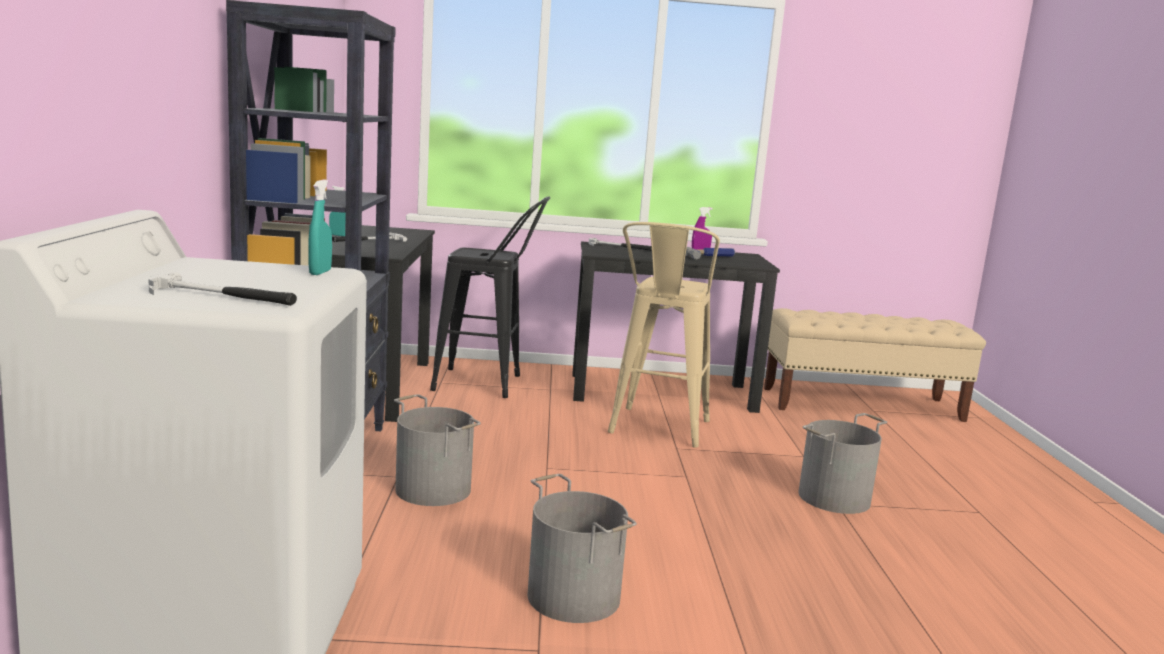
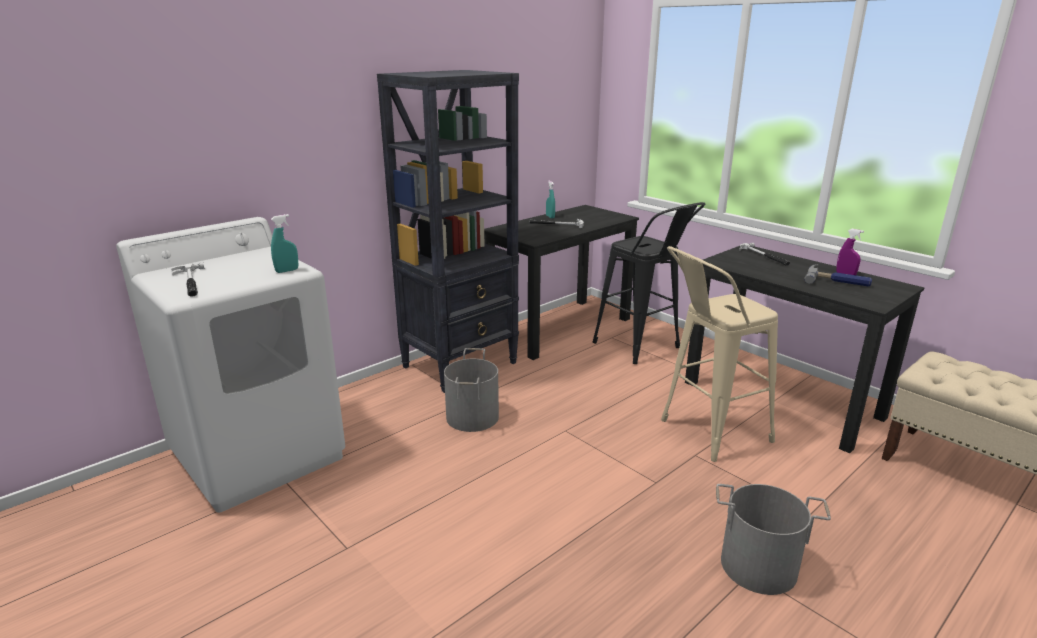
camera: 50 degrees right, 10 degrees up
(575, 596) = (420, 528): grey bucket -> none

